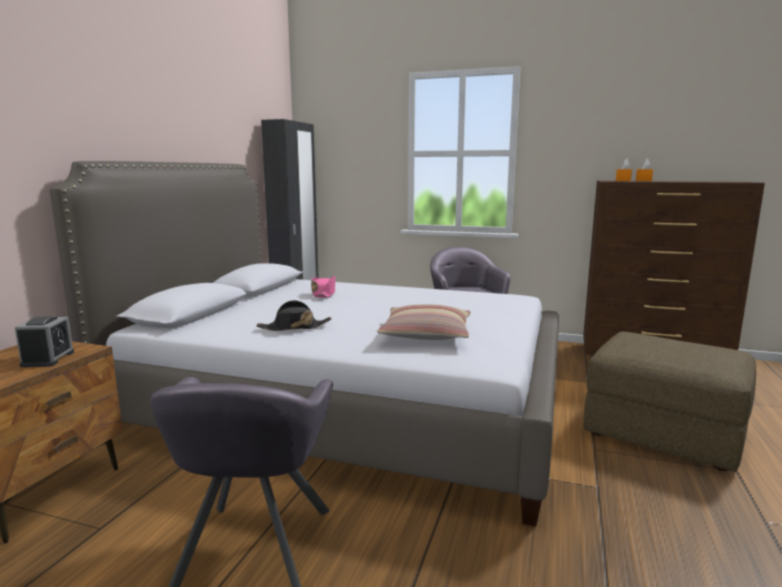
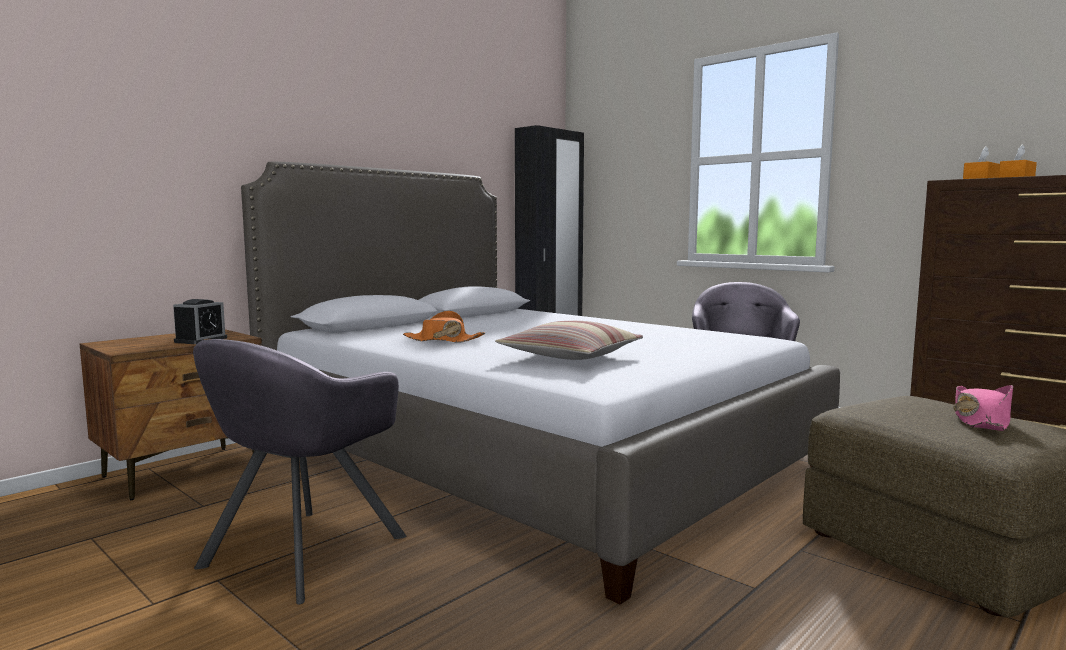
camera: 25 degrees right, 5 degrees down
(294, 327) = (443, 340): black hat -> orange hat
(323, 294) = (528, 321): pink hat -> pink hat (981, 421)

